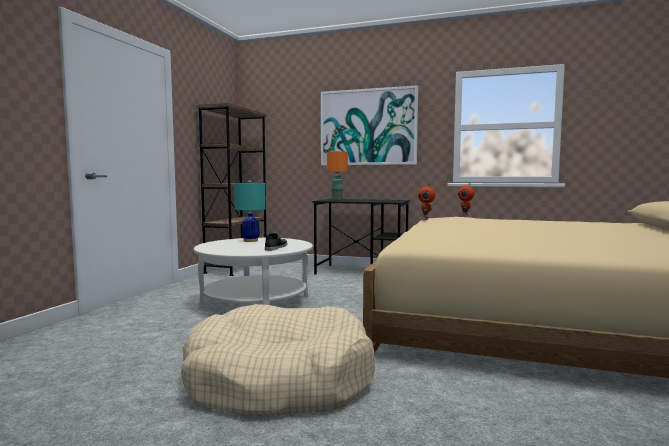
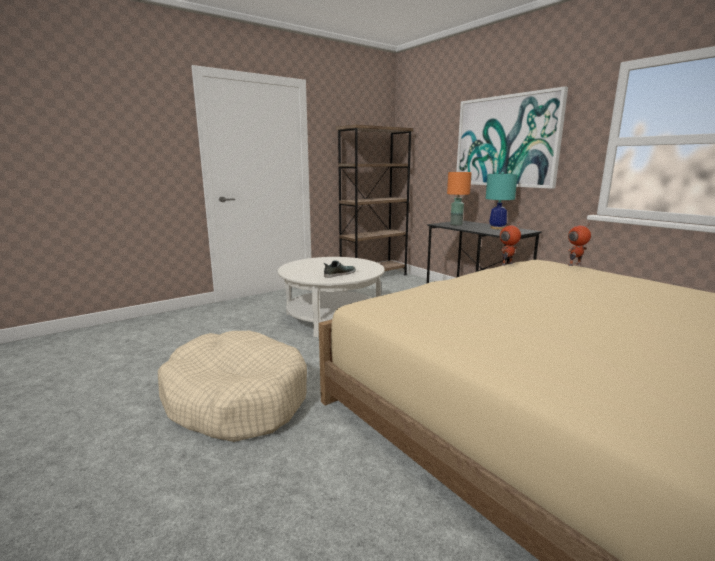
camera: 35 degrees right, 10 degrees up
(250, 240) = (340, 261): turquoise table lamp -> turquoise table lamp (497, 228)

